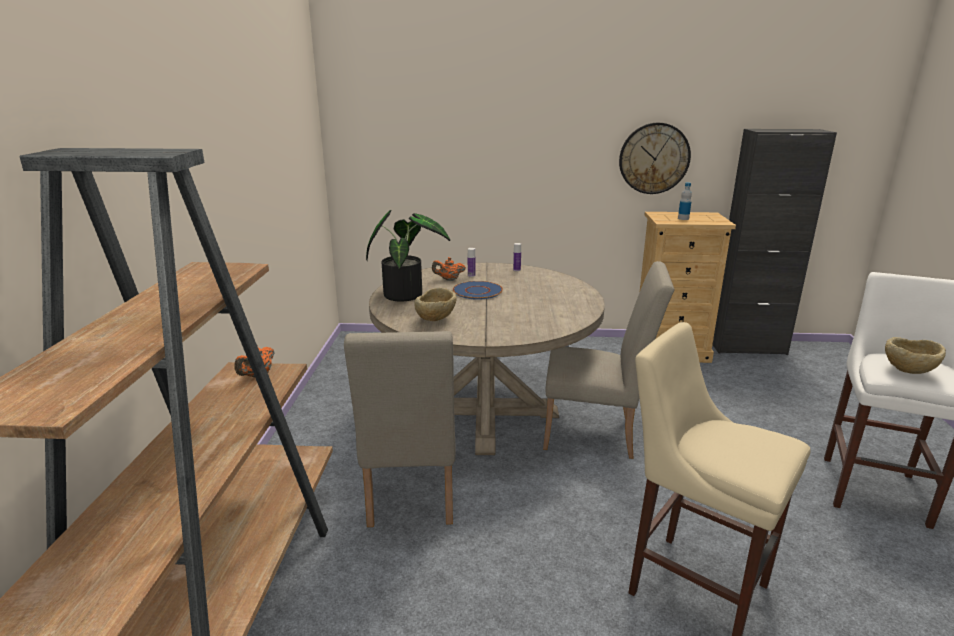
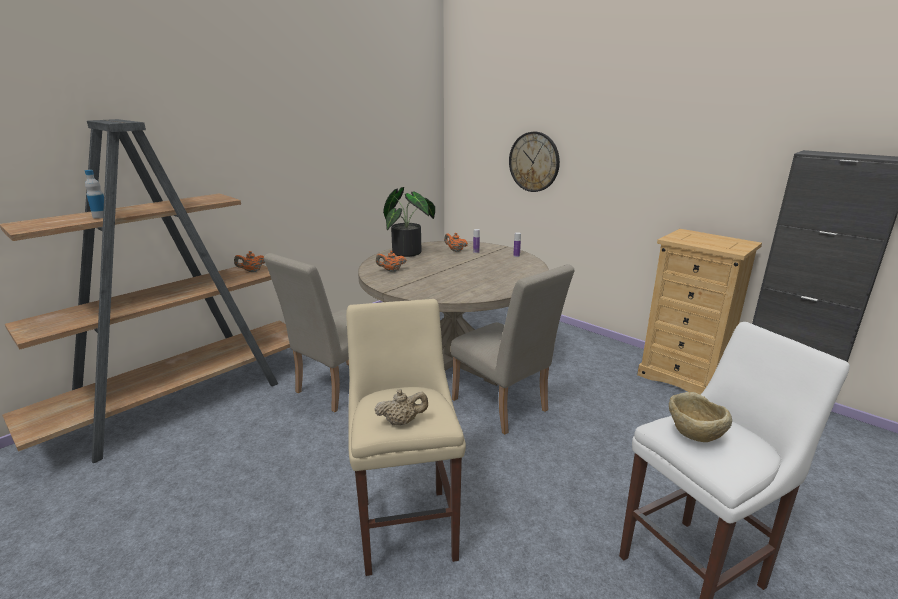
camera: 40 degrees right, 0 degrees up
(436, 320) = (391, 271): beige bowl -> orange teapot
(477, 291) = (455, 262): blue plate -> none
(654, 158) = (697, 175): wall clock -> wall clock (534, 162)
(683, 218) = (700, 240): bottle -> bottle (100, 216)
(769, 457) = (402, 422): none -> beige teapot

